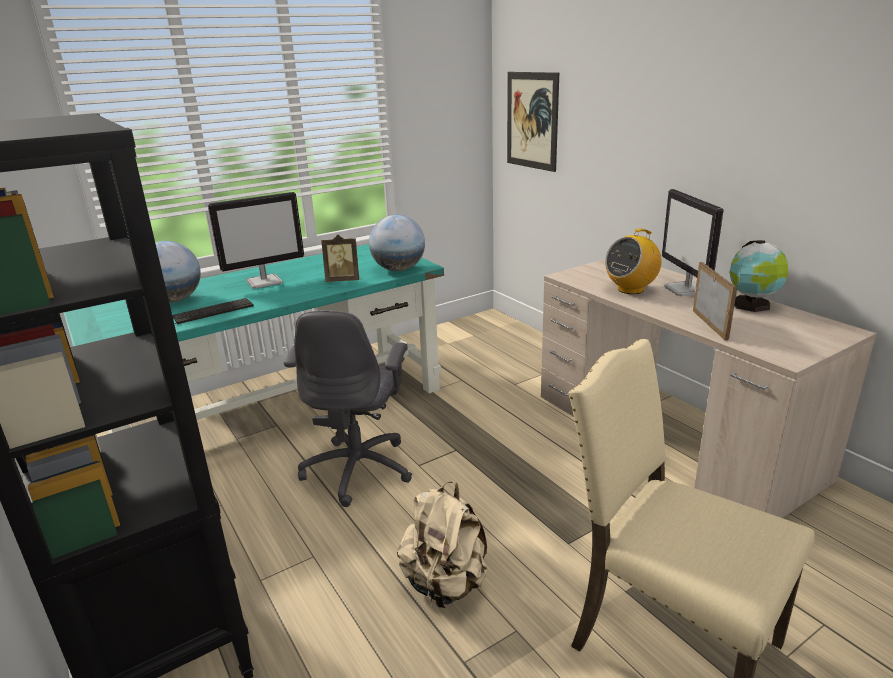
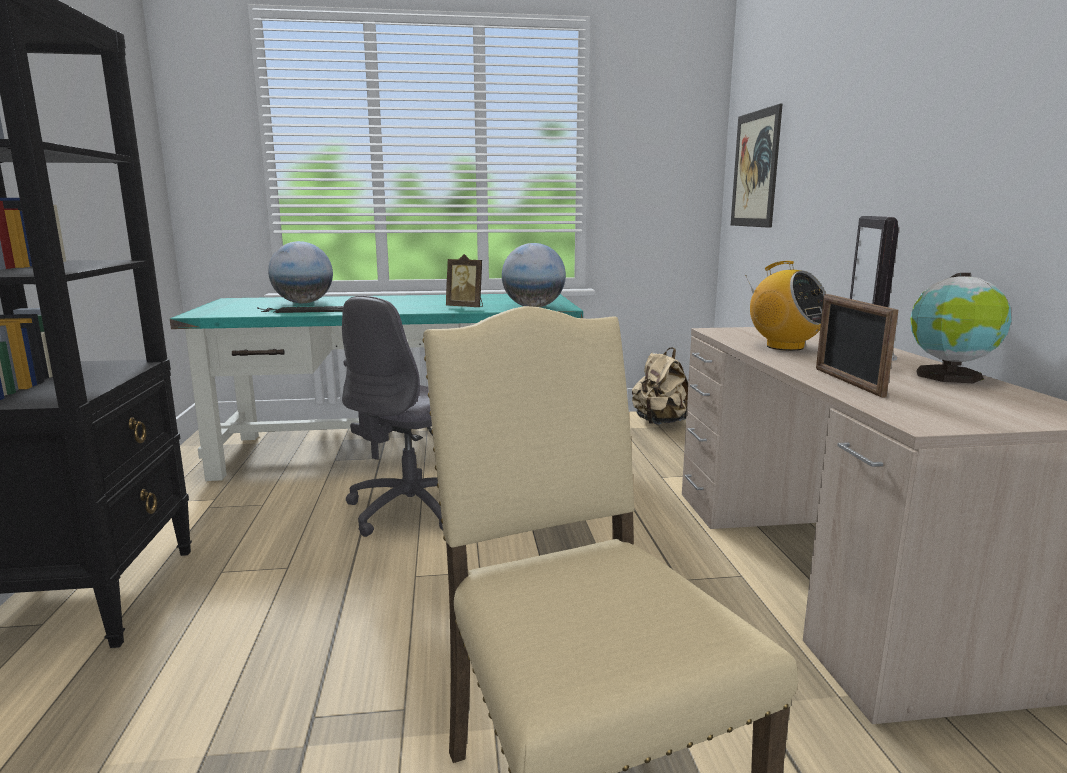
camera: 25 degrees right, 10 degrees down
(265, 282) = (397, 302): monitor -> none
(445, 584) = (380, 635): beige backpack -> beige backpack (659, 422)
(630, 289) = (784, 347): radio -> radio turned 120 degrees counterclockwise
(710, 324) = (847, 382): picture frame -> picture frame turned 150 degrees clockwise

